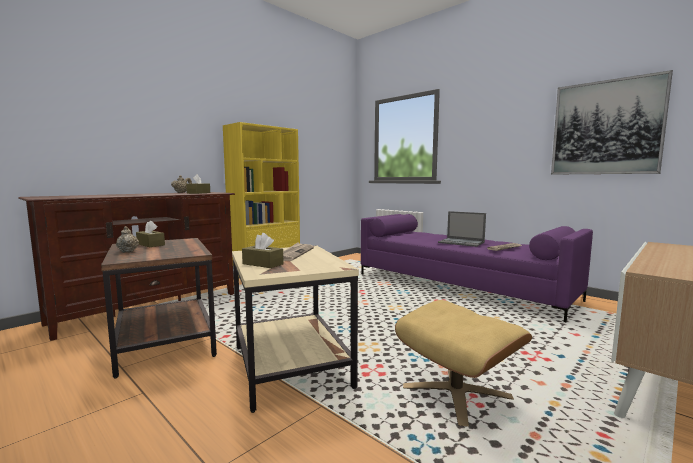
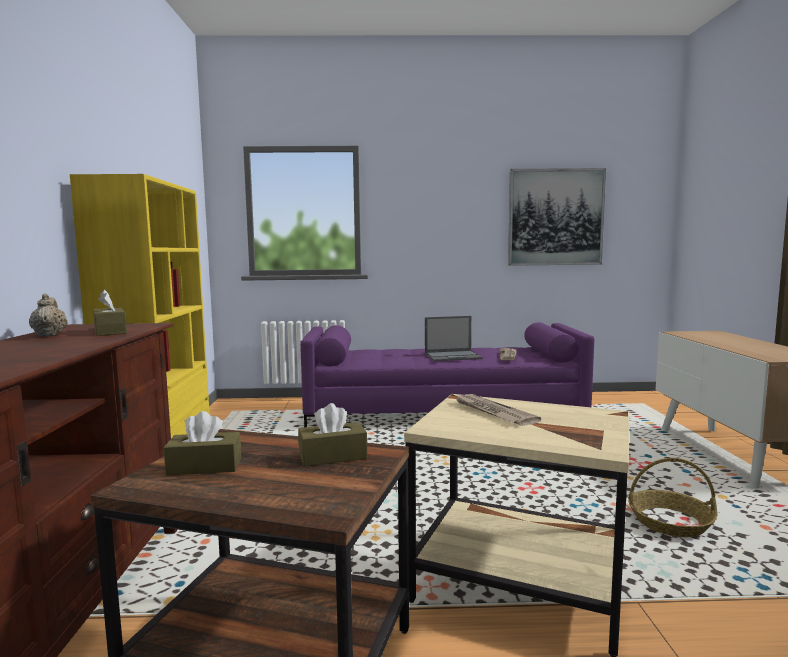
camera: 45 degrees left, 0 degrees up
(128, 251) = (241, 492): beige teapot -> none
(263, 264) = (538, 436): brown tissue box -> brown tissue box (332, 456)
(457, 392) = (670, 522): beige ottoman -> basket

